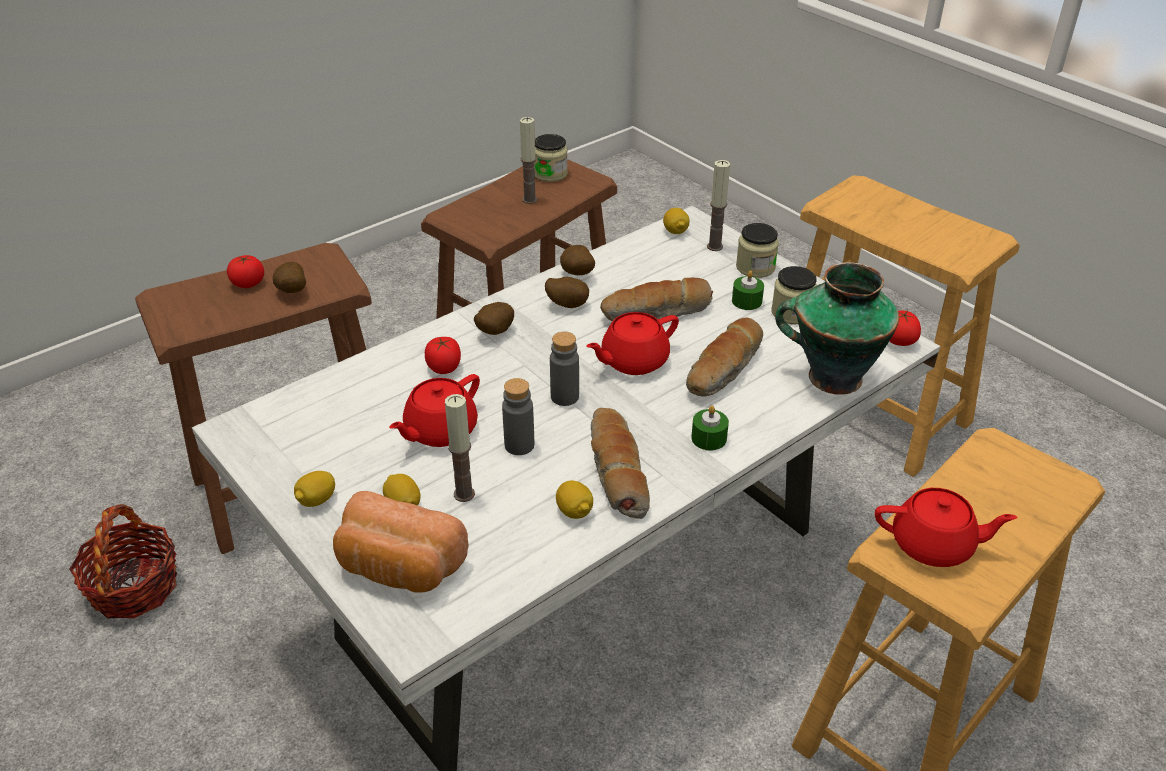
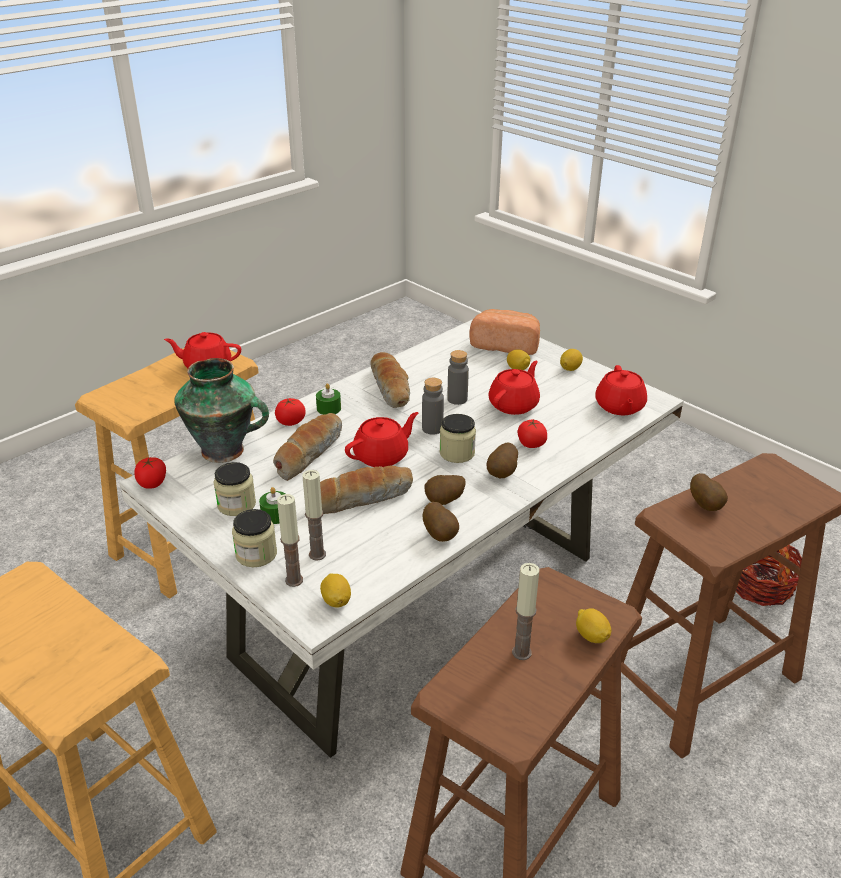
camera: 175 degrees right, 5 degrees down
(248, 283) = (756, 514): tomato -> tomato (291, 422)
(292, 419) = (619, 407): none -> red teapot
(464, 494) = (483, 374): candle -> candle (317, 554)
(550, 174) = (507, 706): jar -> jar (457, 453)
(574, 511) = (415, 370): lemon -> lemon (591, 636)

